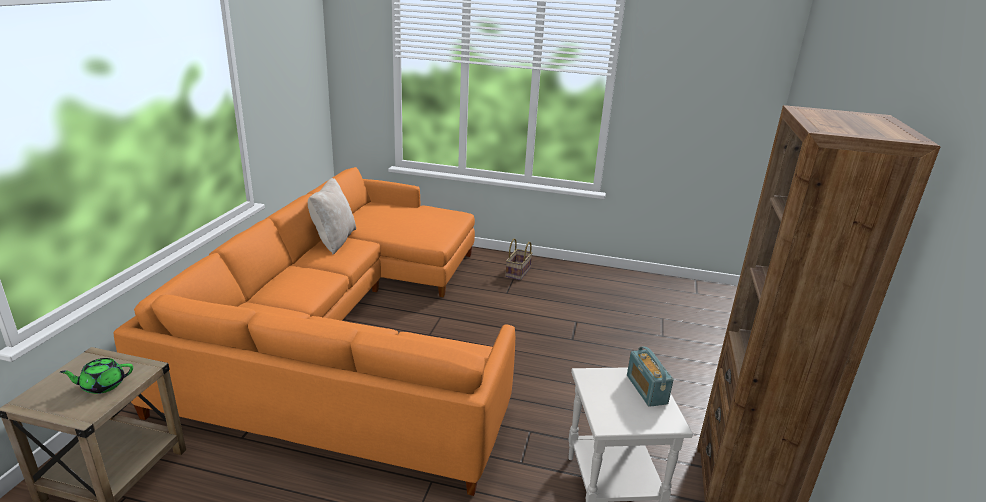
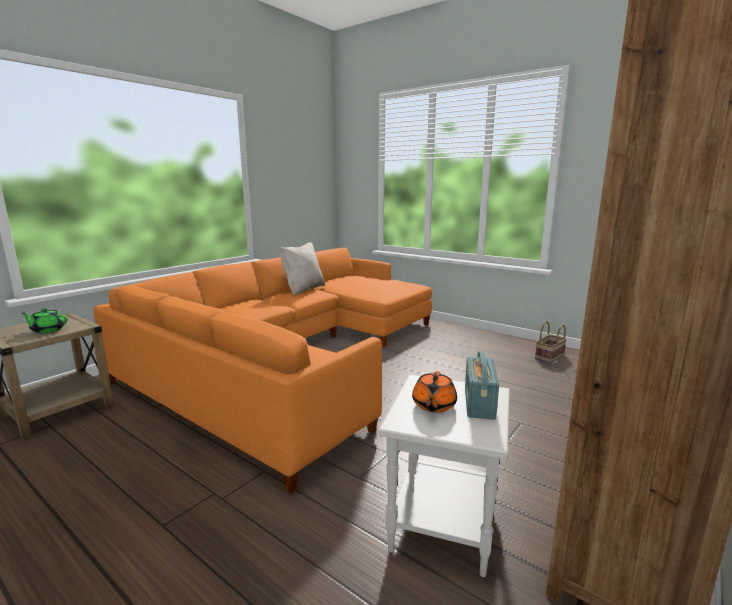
camera: 25 degrees right, 10 degrees down
(518, 272) = (462, 339): basket -> basket (549, 357)
(616, 400) = (433, 405): none -> orange teapot

